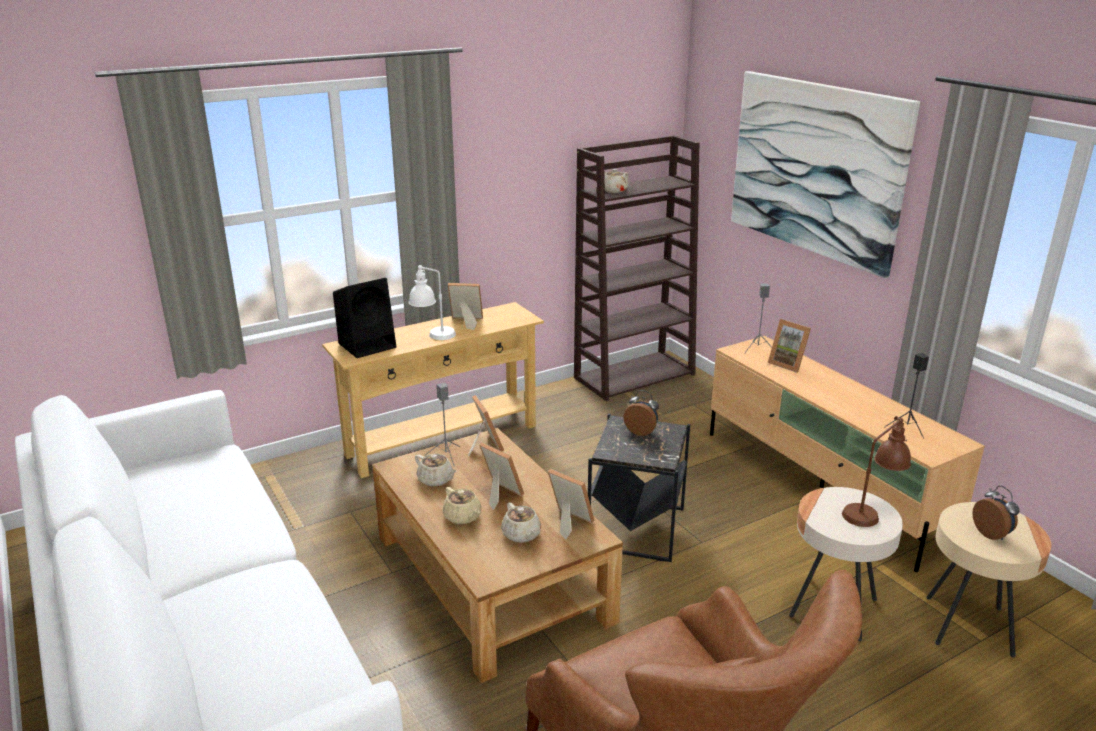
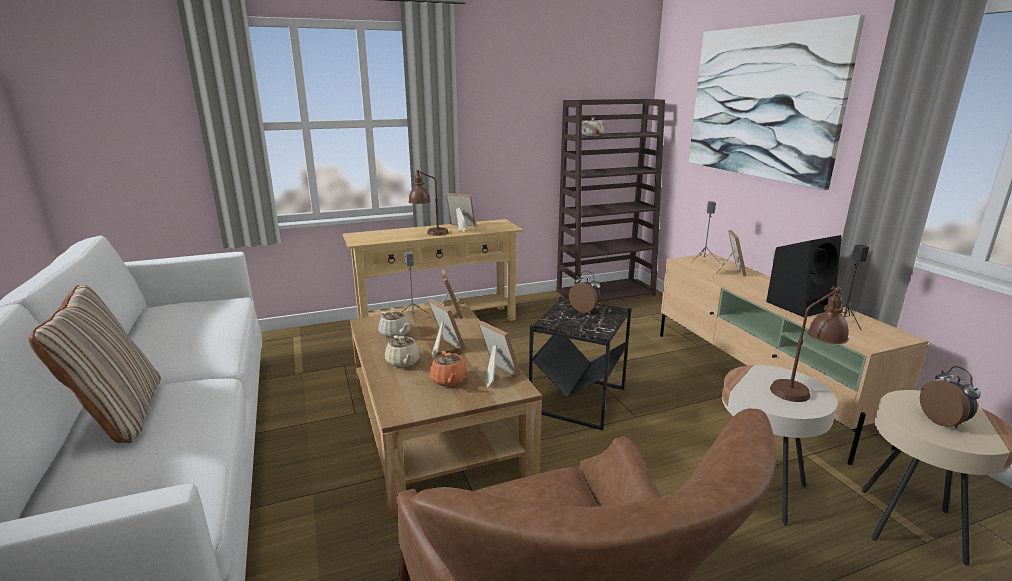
camera: 10 degrees right, 5 degrees down
(213, 618) = (119, 415): none -> beige pillow
(368, 345) = (376, 235): black speaker -> black speaker (800, 305)
(434, 338) = (429, 234): white table lamp -> brown table lamp
(521, 535) = (448, 380): beige teapot -> orange teapot
(788, 364) = (730, 271): picture frame -> picture frame turned 135 degrees counterclockwise

